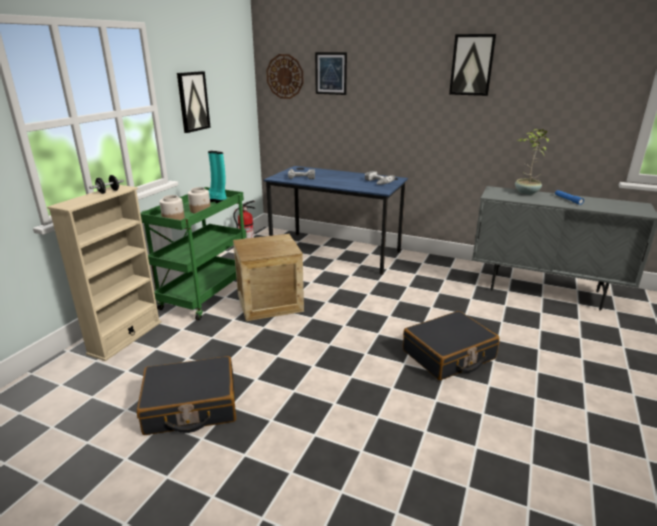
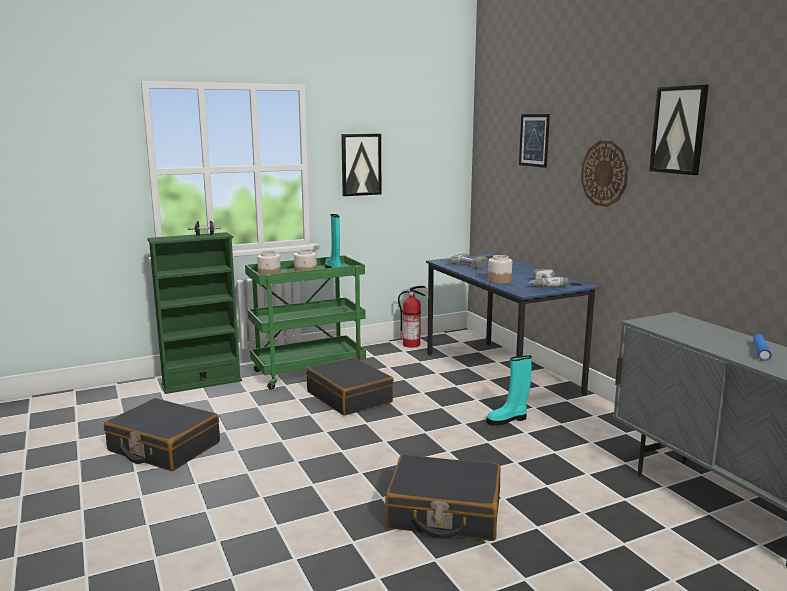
camera: 40 degrees right, 10 degrees down
(125, 337) = (202, 383): beige bookcase -> green bookcase
(270, 303) = (349, 397): crate -> black suitcase
(285, 76) = (495, 143): wall clock -> wall clock (604, 173)
(349, 186) = (499, 281): none -> jar
(387, 282) = (507, 420): none -> turquoise boot
(526, 193) = (712, 330): potted plant -> none

